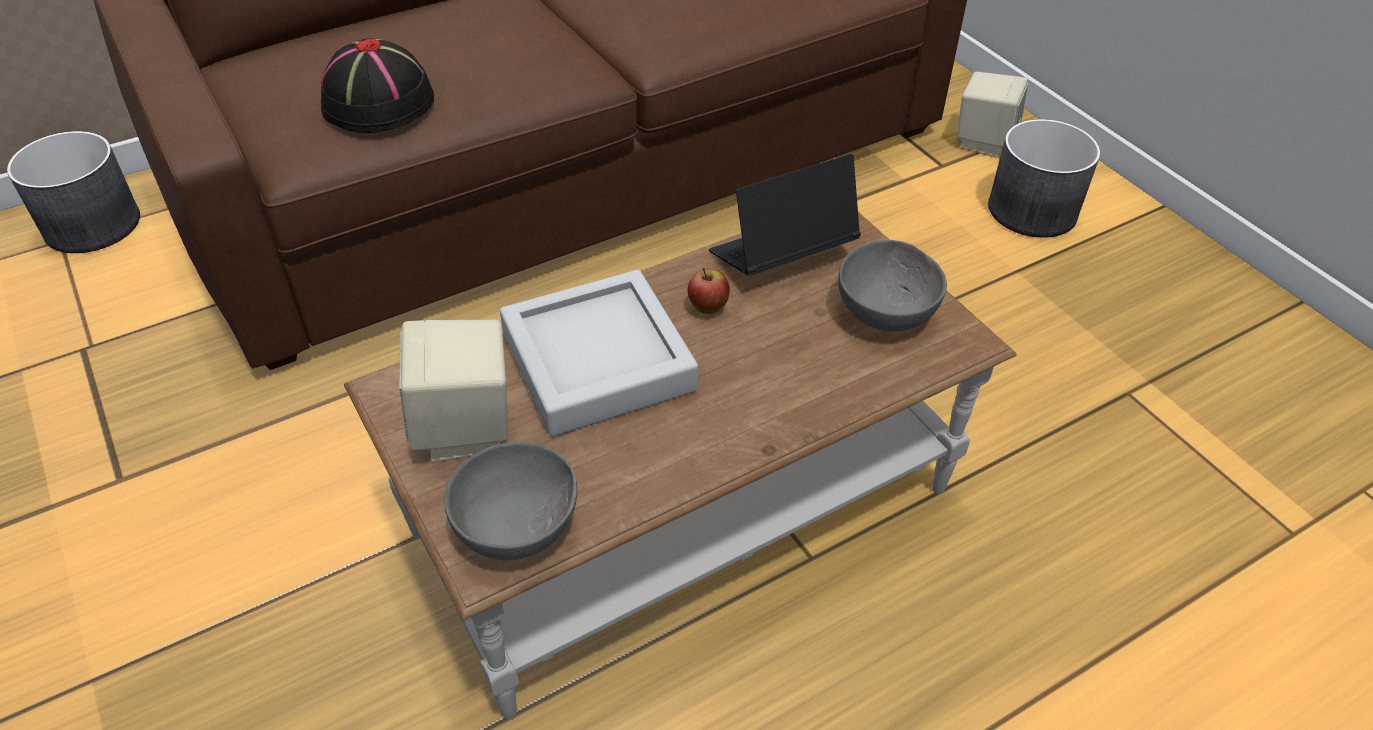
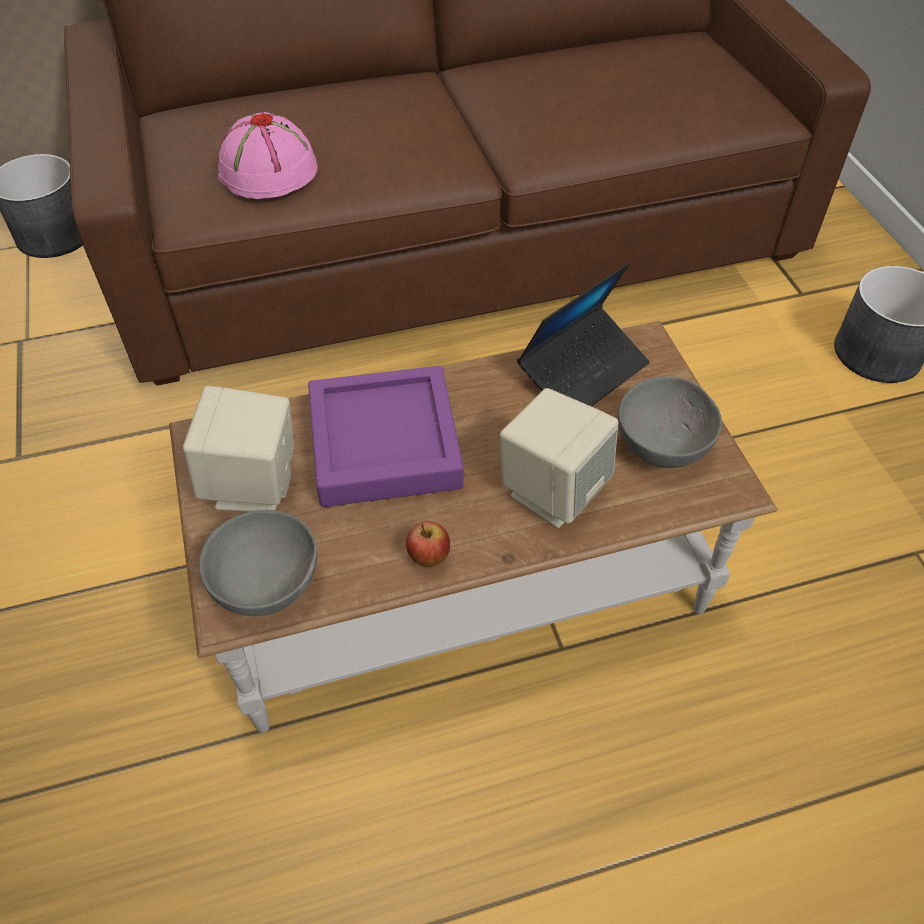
camera: 15 degrees right, 5 degrees up
(378, 104) = (268, 172): black hat -> pink hat
(598, 362) = (385, 444): grey tray -> purple tray
(707, 308) = (498, 411): apple -> apple (428, 558)
(781, 256) = (583, 372): laptop -> laptop turned 150 degrees clockwise
(983, 141) = (850, 275): beige speaker -> beige speaker (553, 490)

